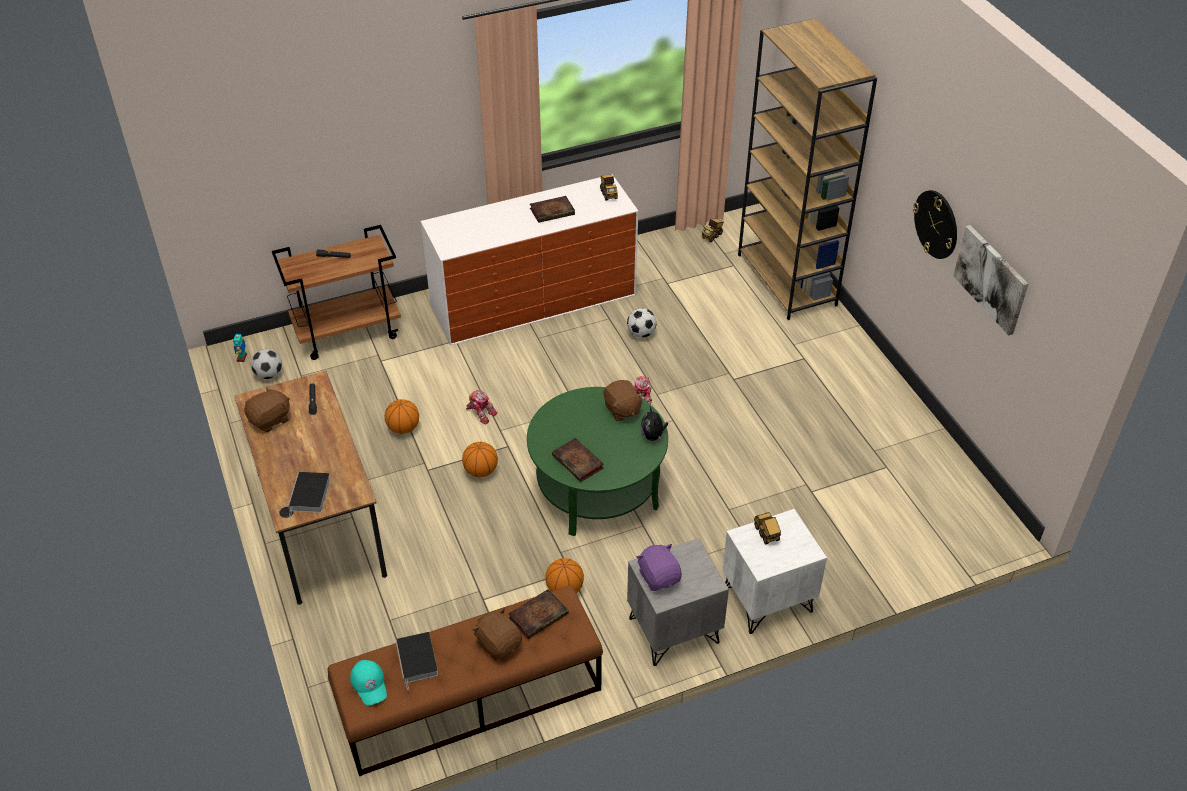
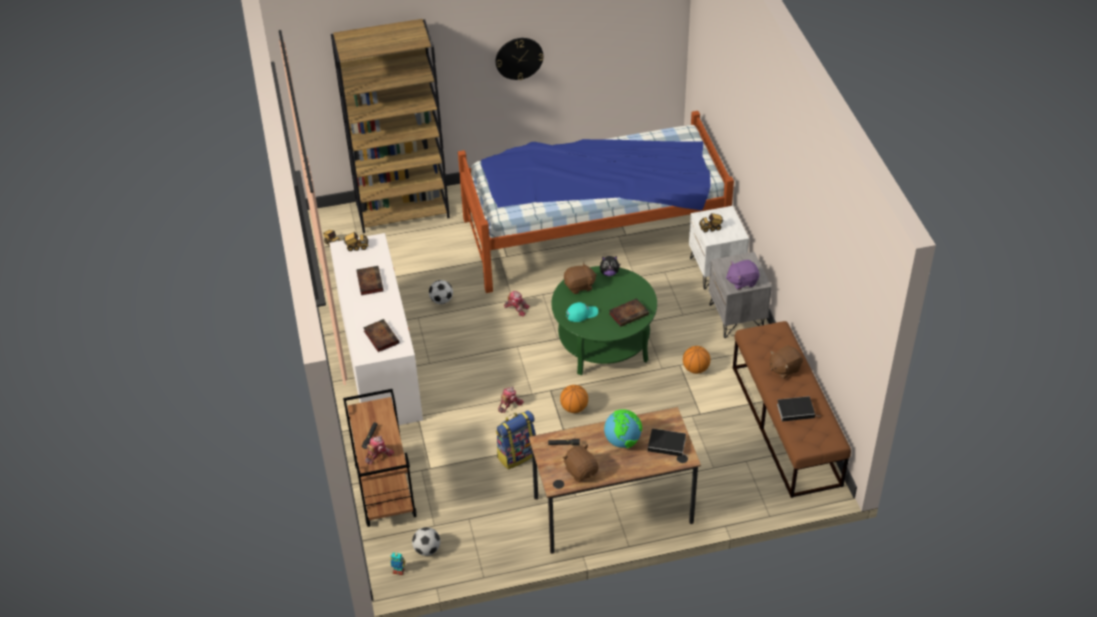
camera: 80 degrees left, 0 degrees up
(308, 266) = (378, 455): none -> toy robot
(316, 453) = (622, 441): none -> globe
(369, 684) = (814, 436): turquoise cap -> turquoise cap (581, 313)
(403, 428) = (517, 454): basketball -> backpack
(539, 615) = (762, 347): book -> book (380, 337)
(805, 457) = (593, 232): none -> bed
(991, 279) = (583, 46): picture -> none

